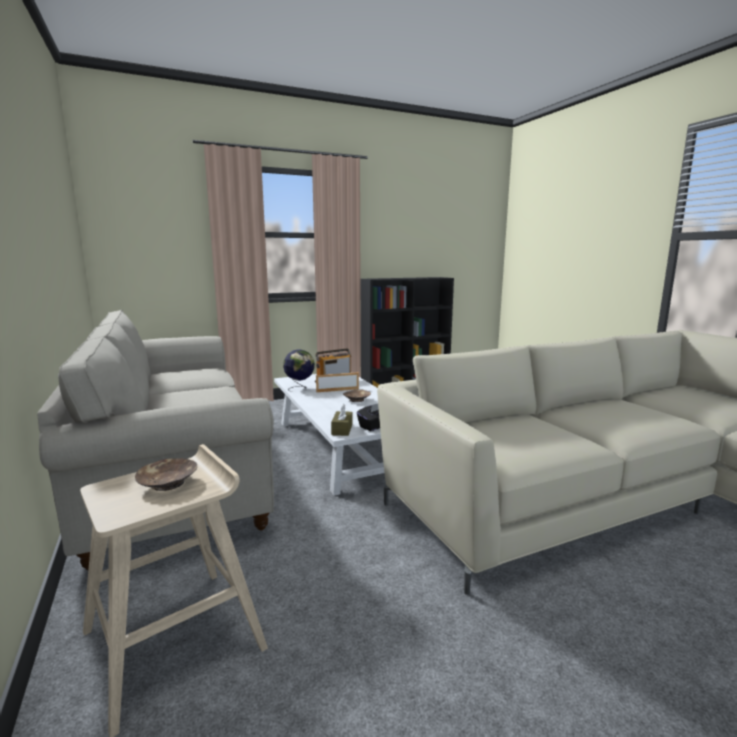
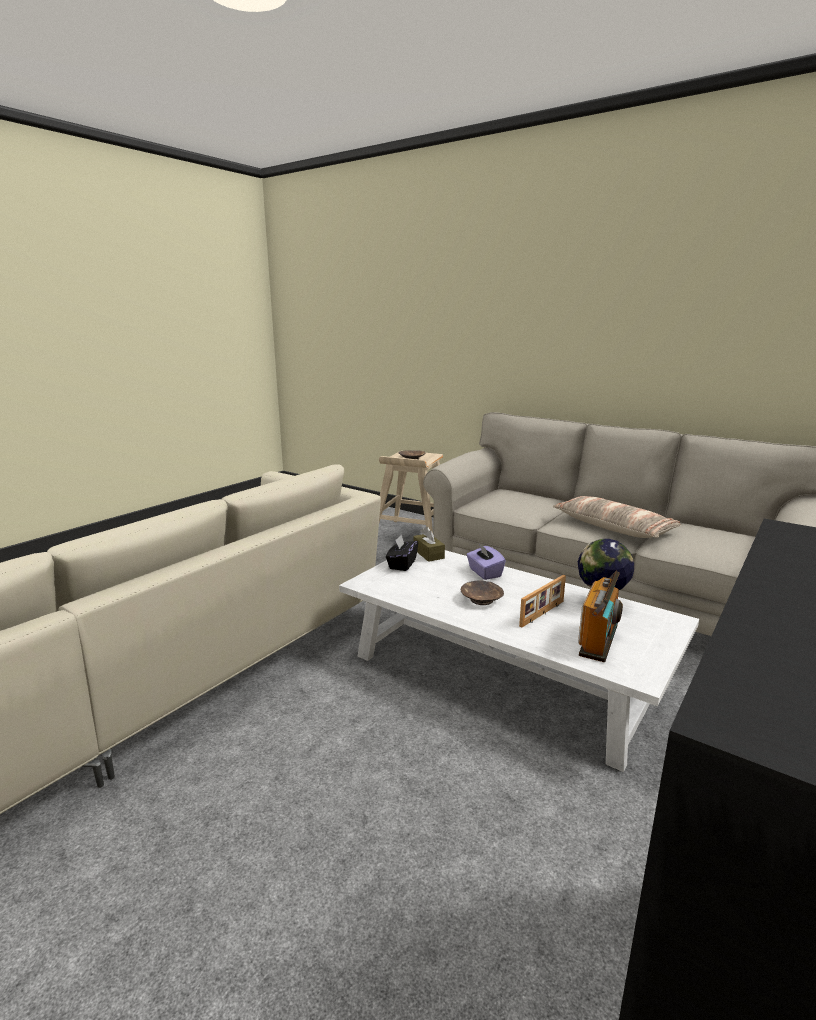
camera: 150 degrees right, 5 degrees up
(201, 392) = (613, 527): none -> pillow
(327, 410) = (484, 573): none -> purple tissue box

